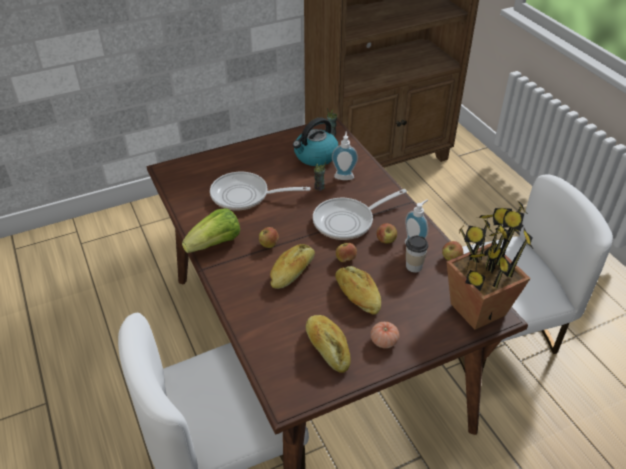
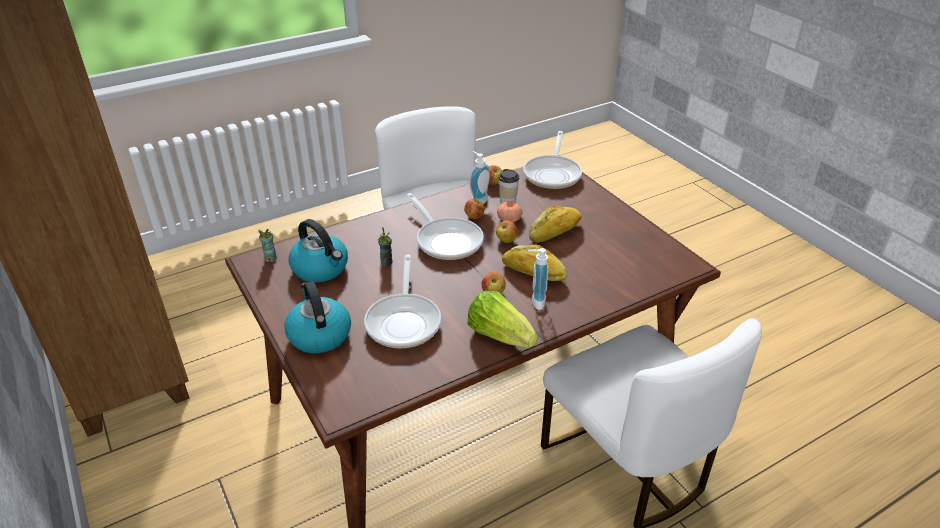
camera: 95 degrees left, 5 degrees down
(240, 158) = (319, 334): none -> kettle
(327, 348) = (624, 246): bread -> none
(344, 176) = (363, 245): soap dispenser -> soap dispenser (535, 301)
(384, 341) = (604, 217): tomato -> tomato (509, 219)
(477, 310) = (553, 174): potted plant -> frying pan

